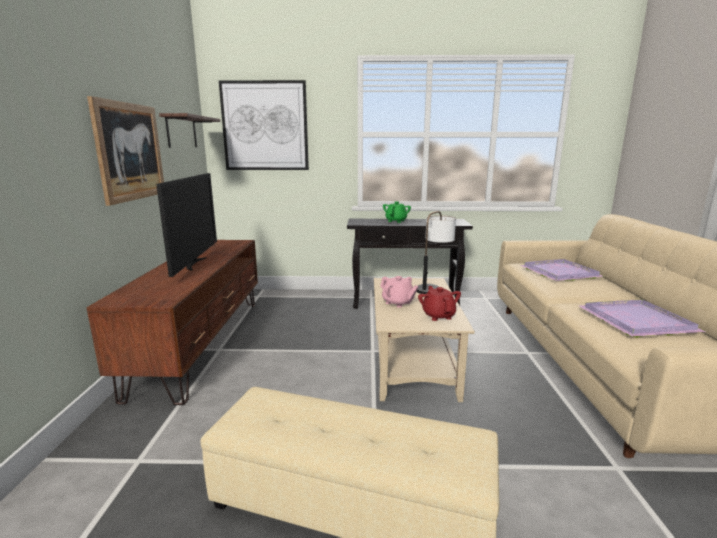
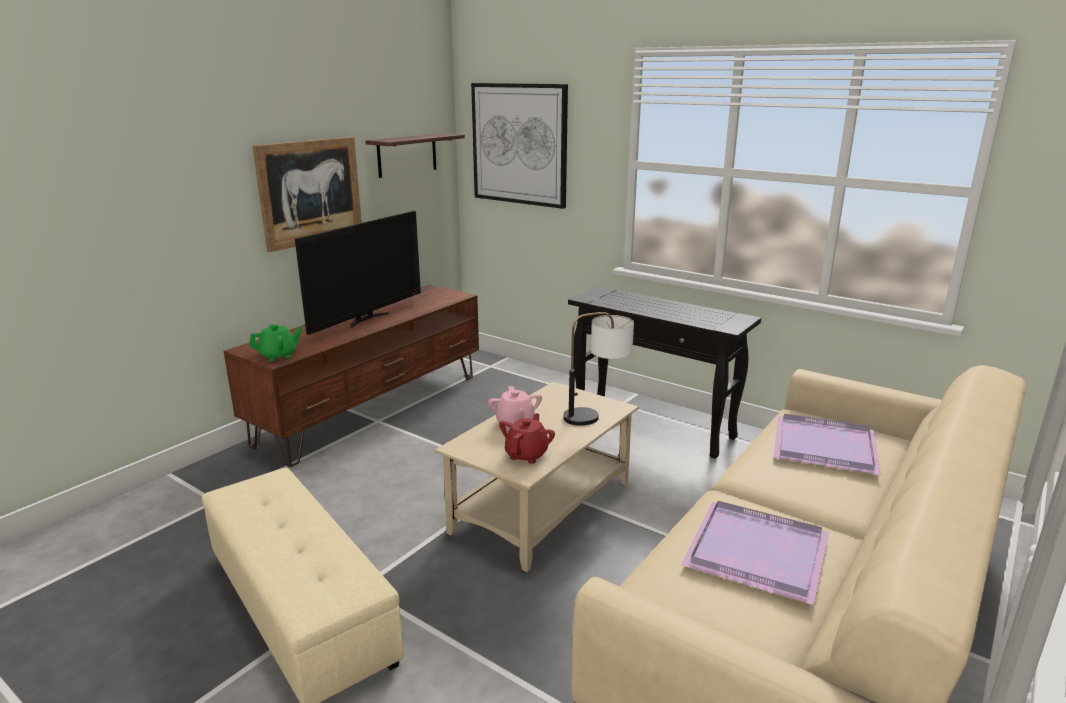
camera: 35 degrees right, 5 degrees up
(396, 221) = (648, 303): green teapot -> green teapot (279, 356)

